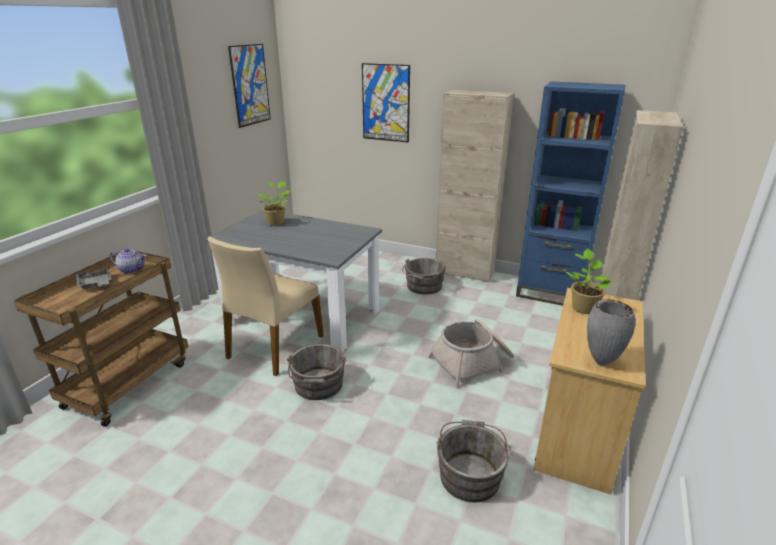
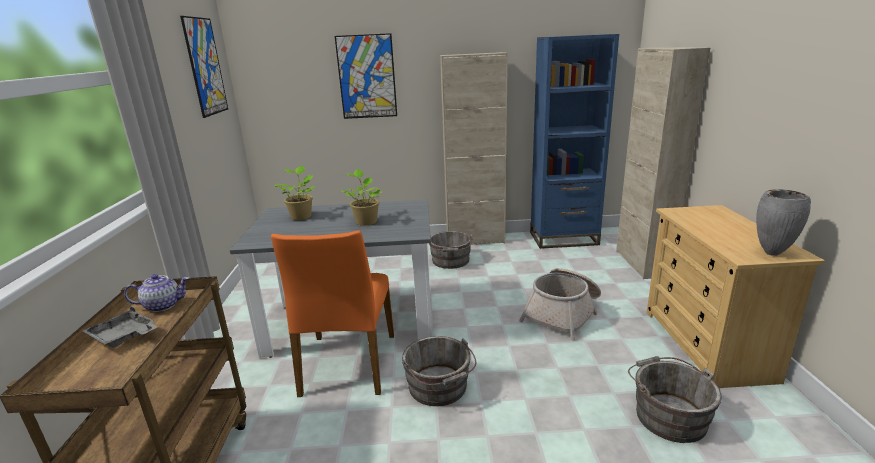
camera: 25 degrees left, 5 degrees down
(274, 347) = (347, 364): beige chair -> orange chair
(583, 307) = (691, 219): potted plant -> potted plant (366, 221)

